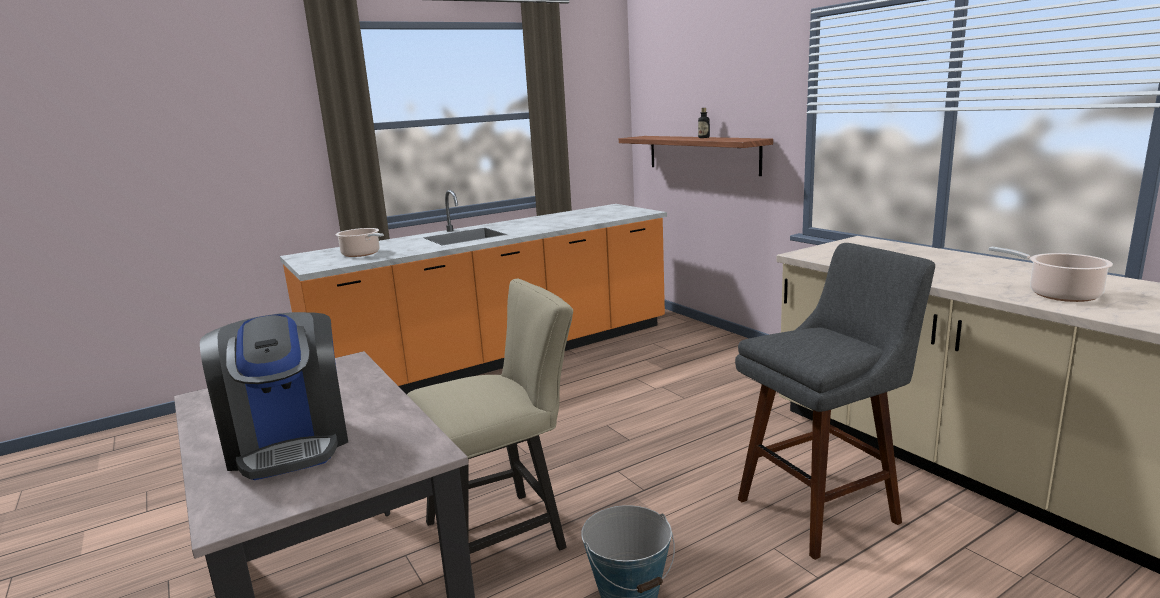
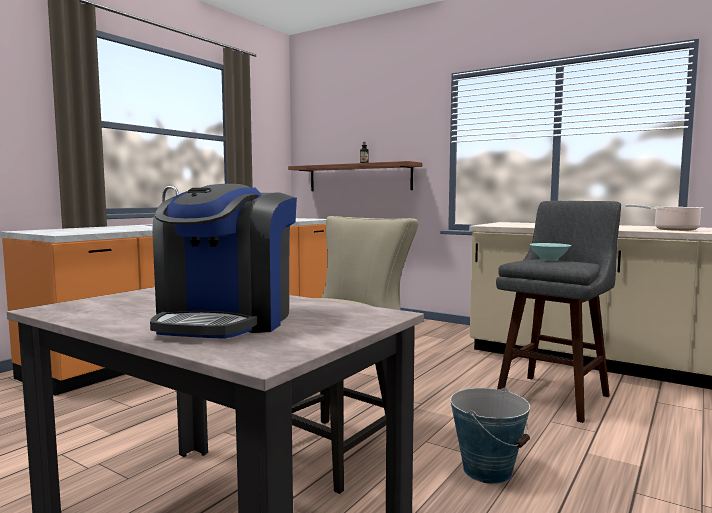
camera: 25 degrees left, 10 degrees down
(289, 443) = (227, 321): coffee machine -> coffee machine turned 60 degrees clockwise
(362, 254) = (101, 229): cooking pot -> none
(814, 337) = (549, 259): none -> turquoise bowl

